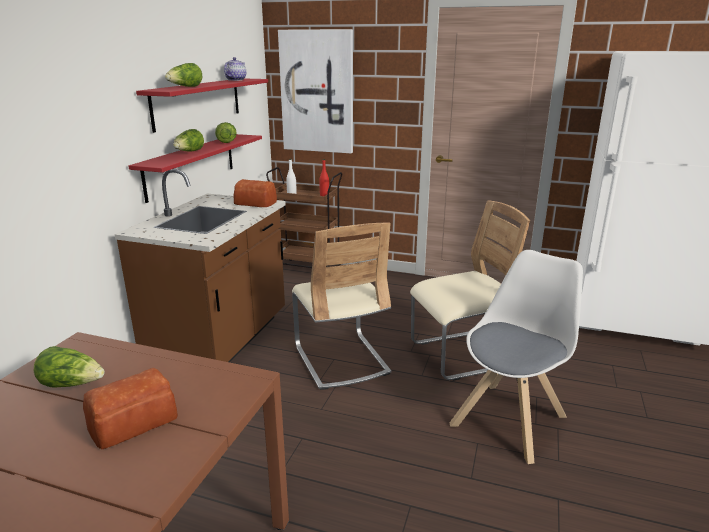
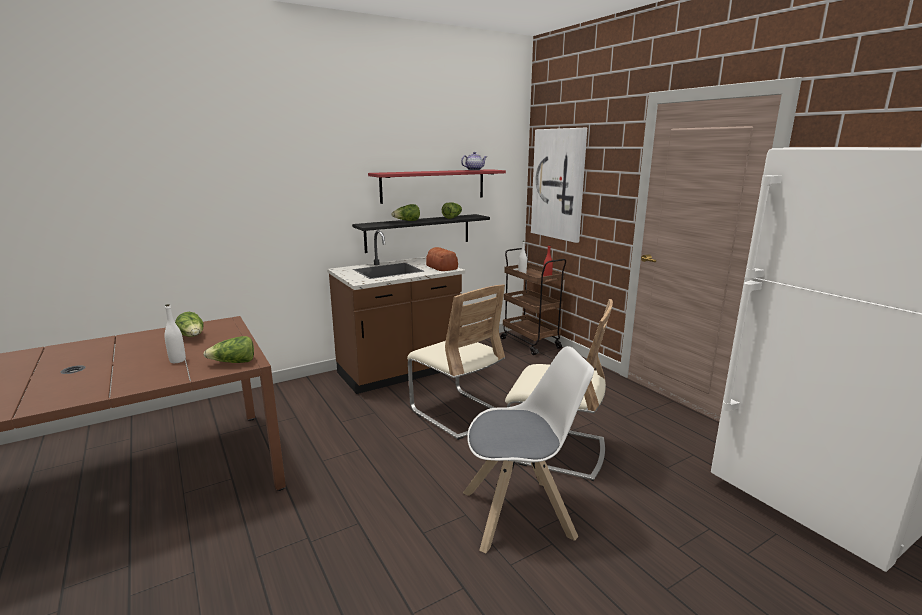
camera: 40 degrees right, 5 degrees down
(135, 422) = (177, 360): bread -> white bottle
(185, 87) = (407, 172): lettuce -> lettuce (233, 363)
(191, 165) = (418, 232): red shelf -> black shelf
(341, 359) = (457, 413): beige chair -> beige chair turned 60 degrees counterclockwise

